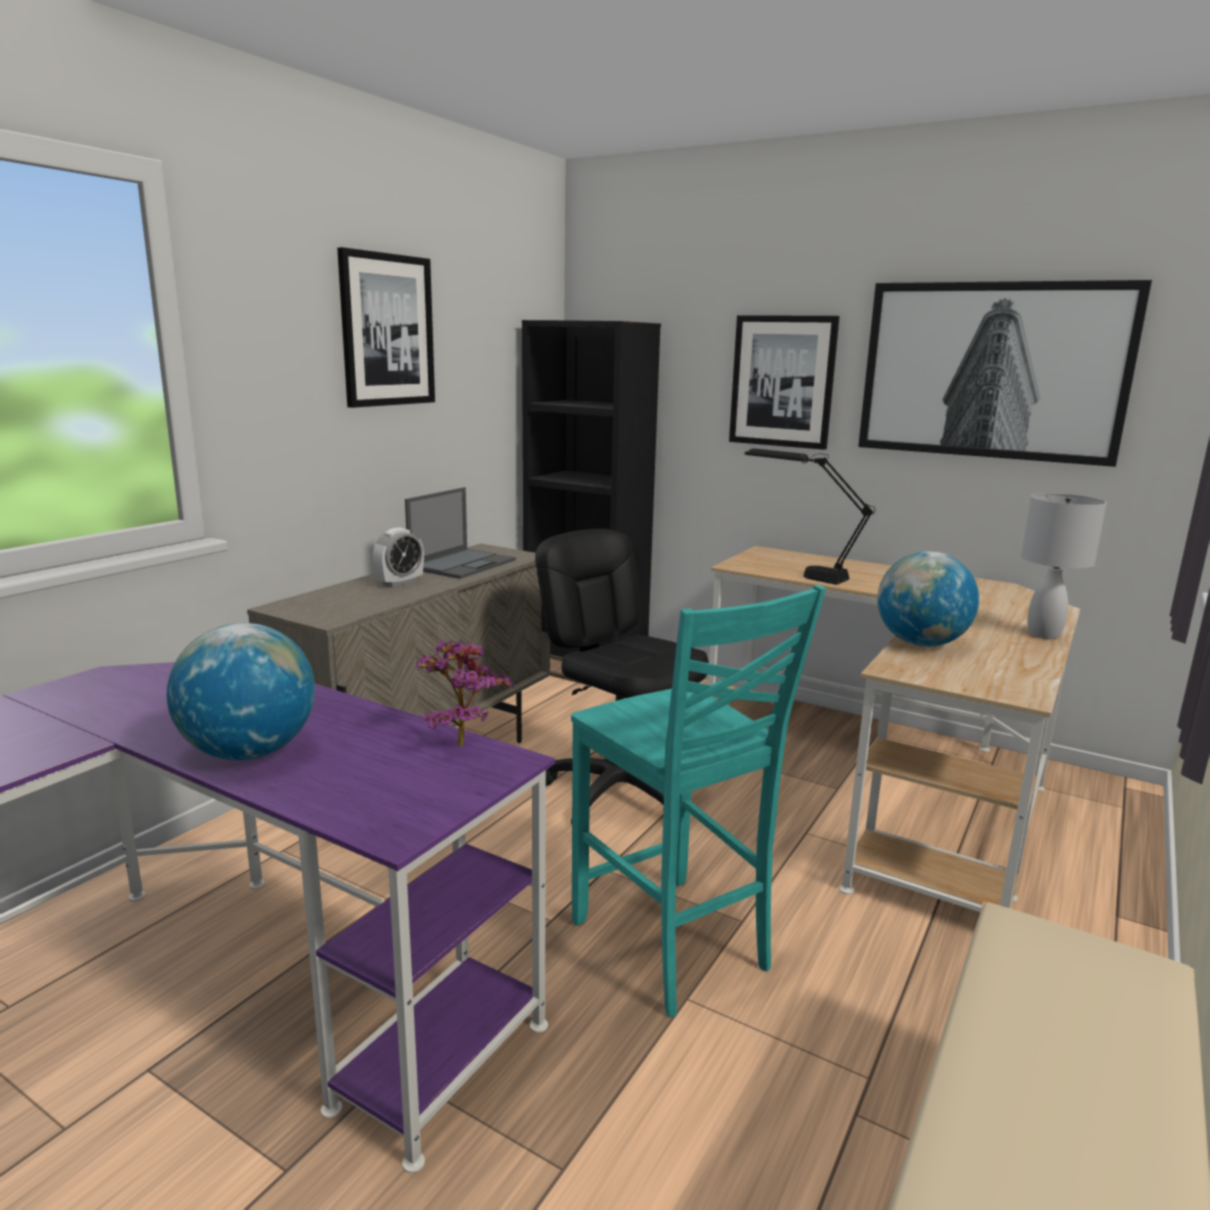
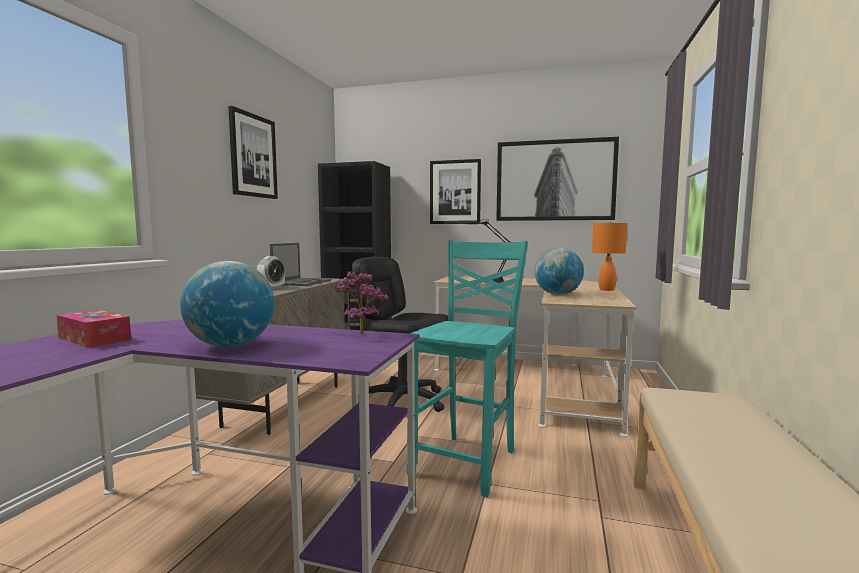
camera: 15 degrees left, 10 degrees down
(84, 705) = (94, 339): none -> tissue box
(672, 946) = (467, 462): turquoise chair -> turquoise chair turned 105 degrees counterclockwise
(1044, 634) = (606, 289): white table lamp -> orange table lamp

